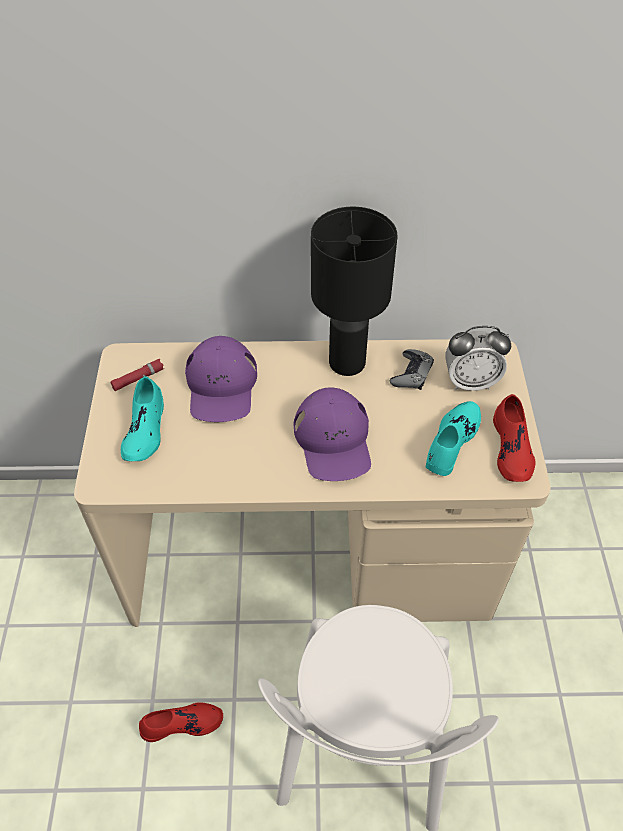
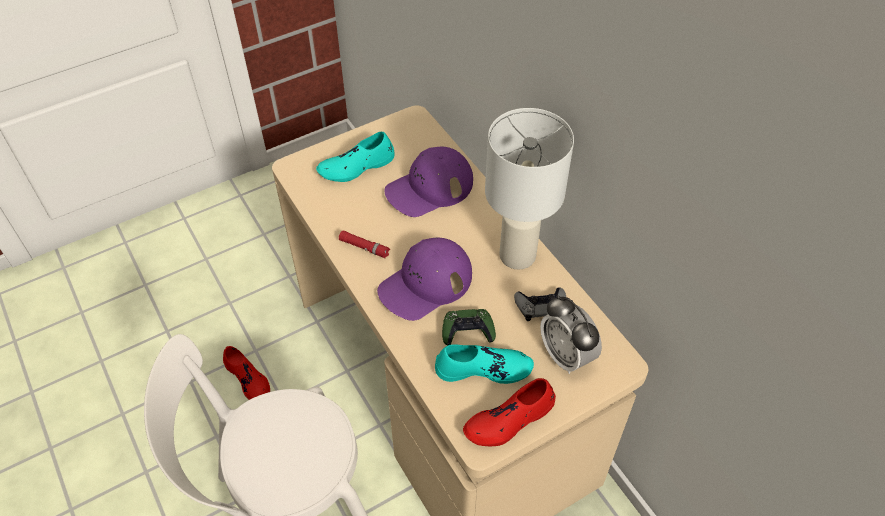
camera: 60 degrees right, 0 degrees up
(138, 378) = (401, 138): red flashlight -> red flashlight (364, 247)
(348, 363) = (517, 256): black table lamp -> white table lamp
(405, 434) = (467, 331): none -> green game controller

